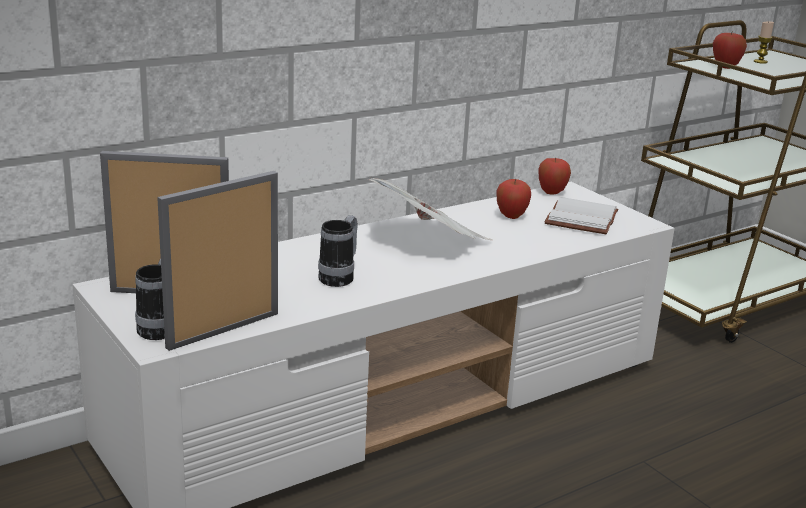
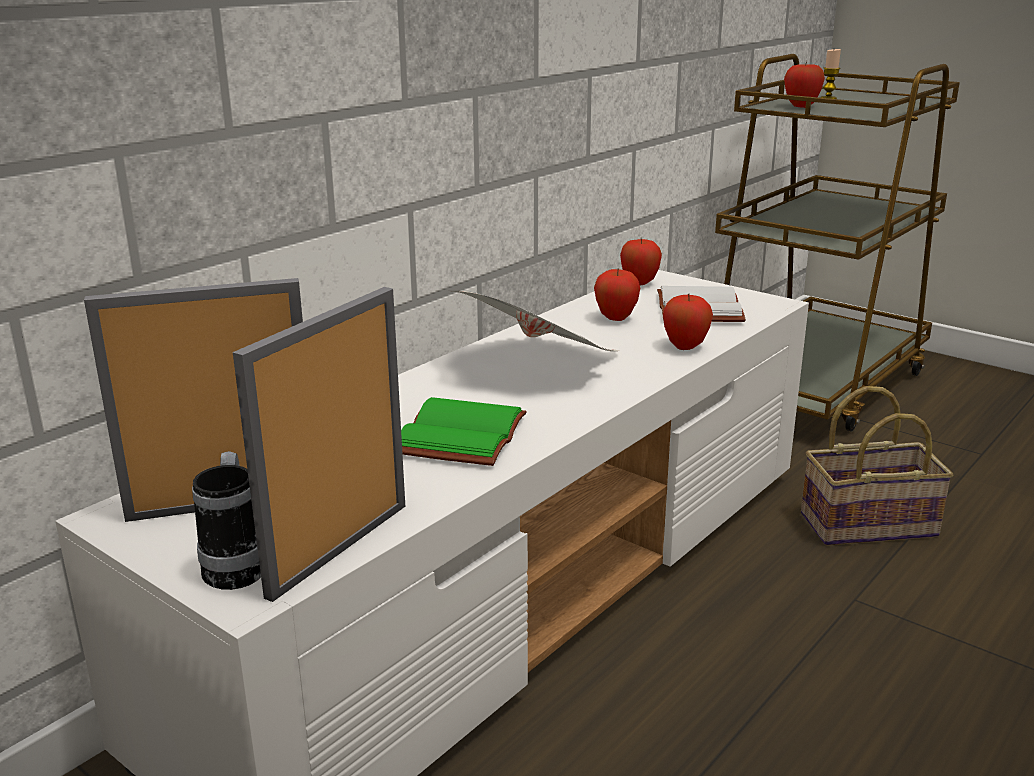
camera: 15 degrees left, 0 degrees up
(340, 277) = (457, 434): mug -> green book
(546, 245) = (685, 347): none -> apple
(695, 412) = (870, 523): none -> basket

